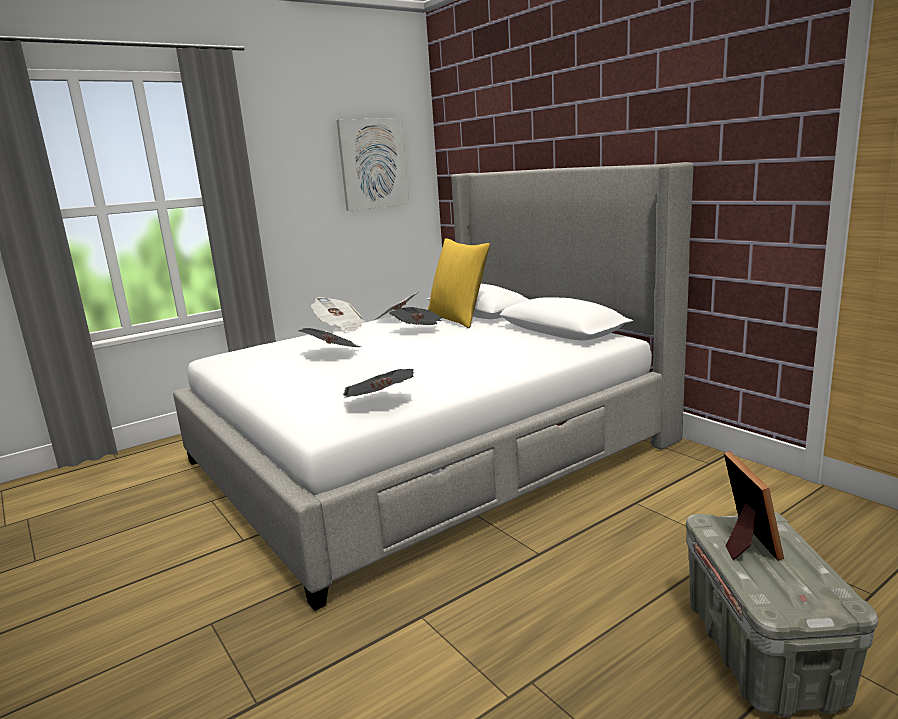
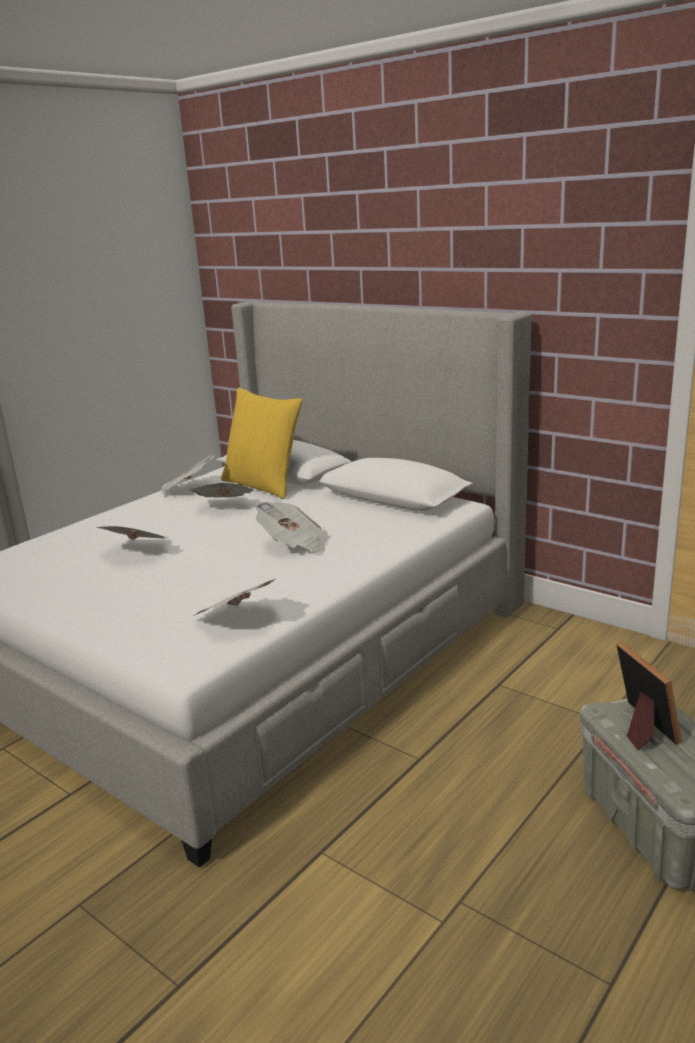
camera: 15 degrees left, 5 degrees up
(340, 327) = (120, 507): newspaper -> newspaper (294, 545)
(373, 164) = (127, 289): picture -> none

